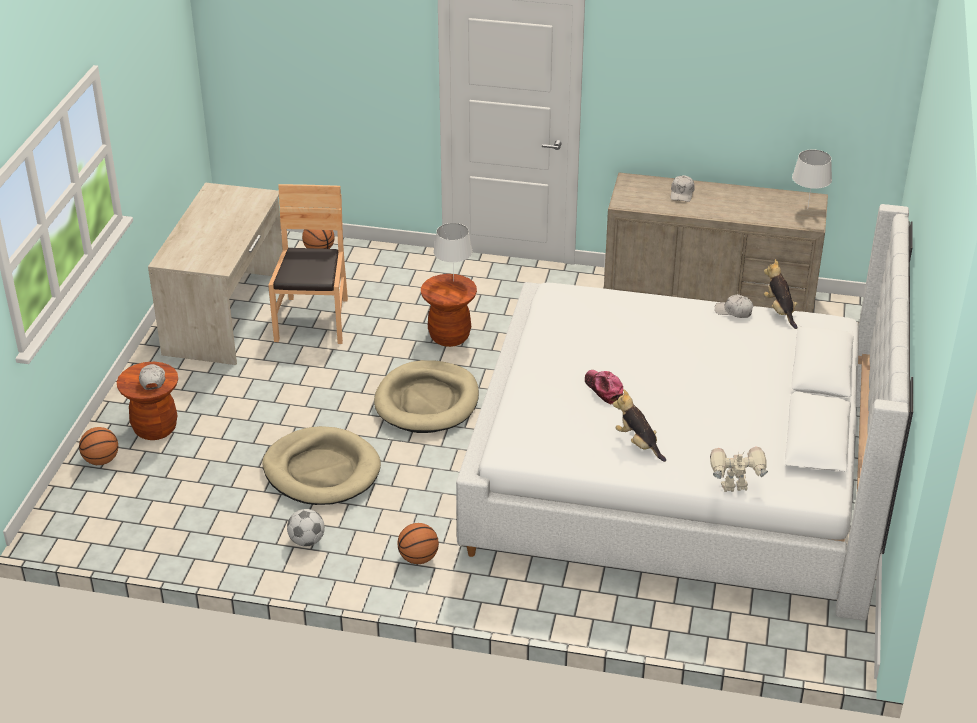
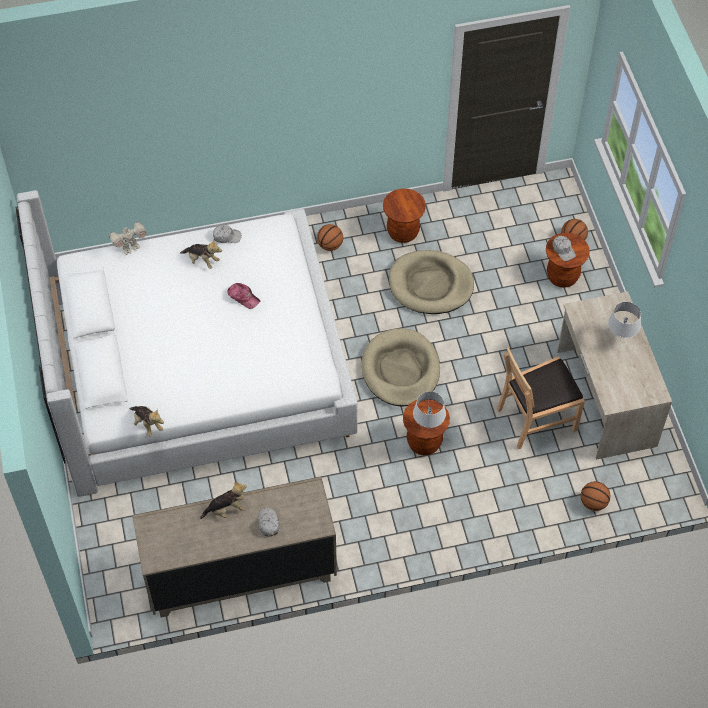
camera: 155 degrees right, 20 degrees up
(307, 541) = (403, 232): football -> brown stool
(313, 320) = (536, 418): brown chair -> brown chair turned 90 degrees clockwise
(721, 212) = (226, 509): none -> plush toy
(734, 311) = (181, 410): white cap -> white cap (226, 236)
(808, 209) = (154, 544): white table lamp -> white table lamp (619, 340)

